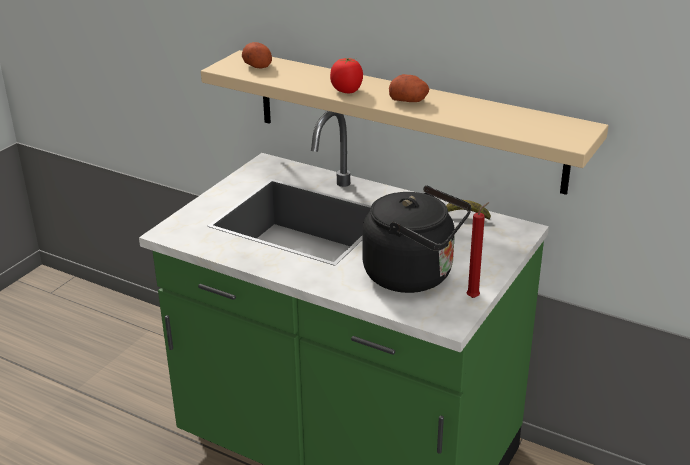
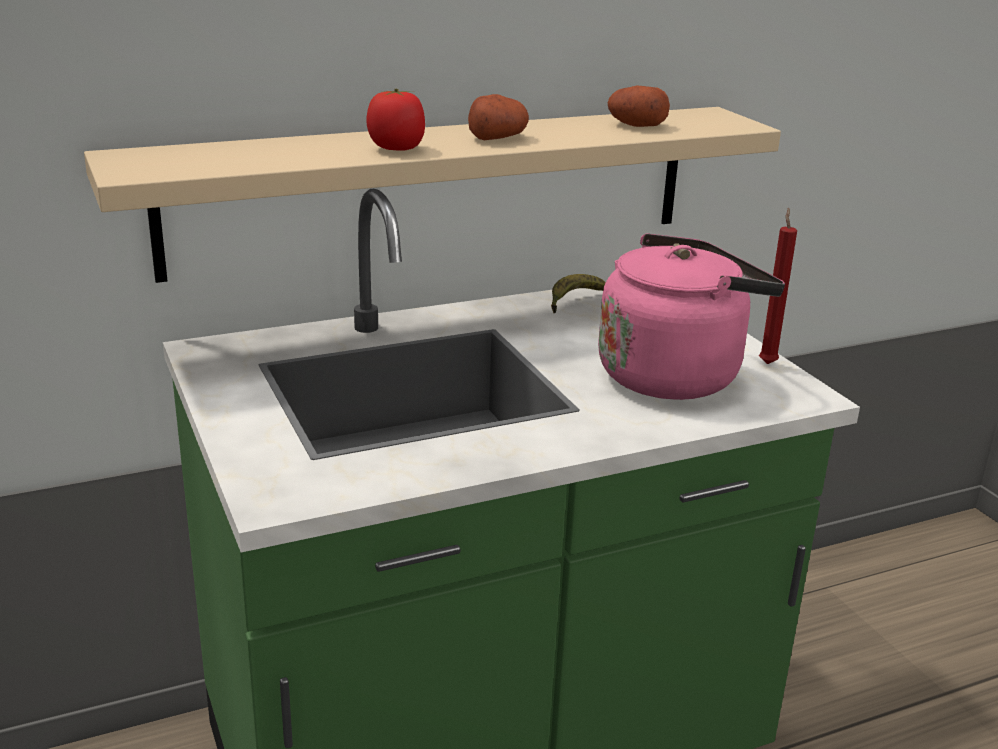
camera: 55 degrees left, 5 degrees down
(257, 65) = (177, 157): potato -> potato (635, 125)
(414, 275) = (674, 374): black kettle -> pink kettle

